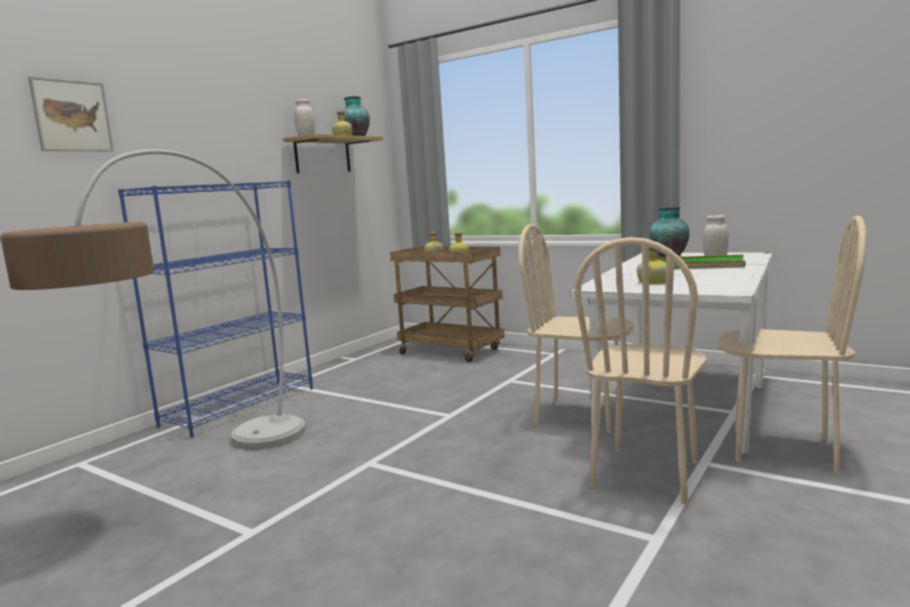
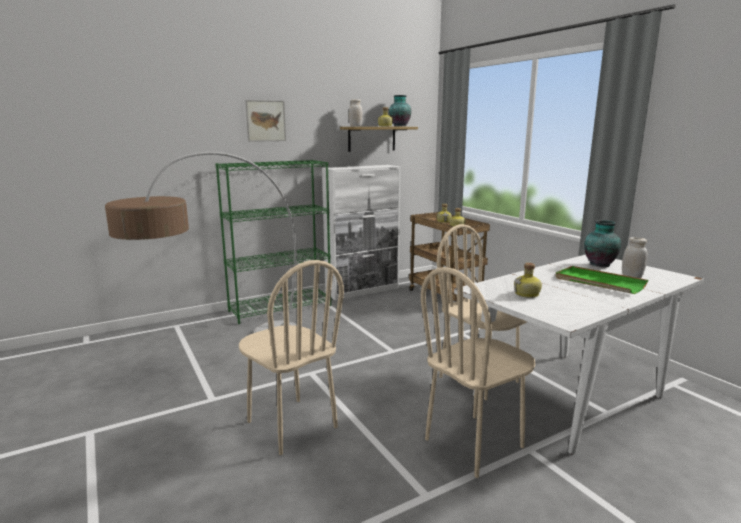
camera: 25 degrees right, 5 degrees up
(72, 116) = (191, 117): picture -> picture (266, 121)
(240, 406) = (281, 308): blue bookcase -> green bookcase
(339, 365) = (363, 291): none -> white cabinet
(783, 449) = (609, 461): beige chair -> beige chair (291, 425)

